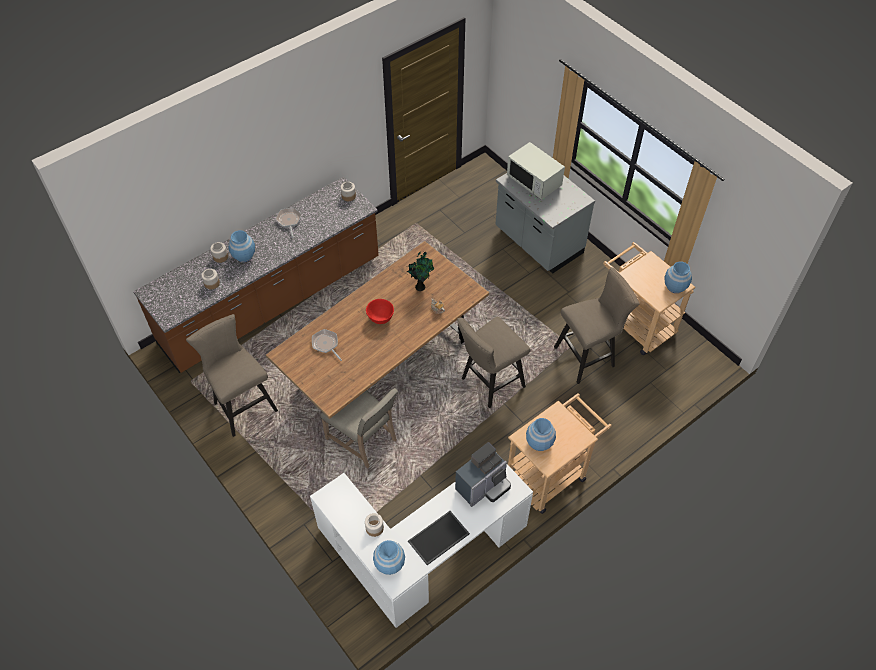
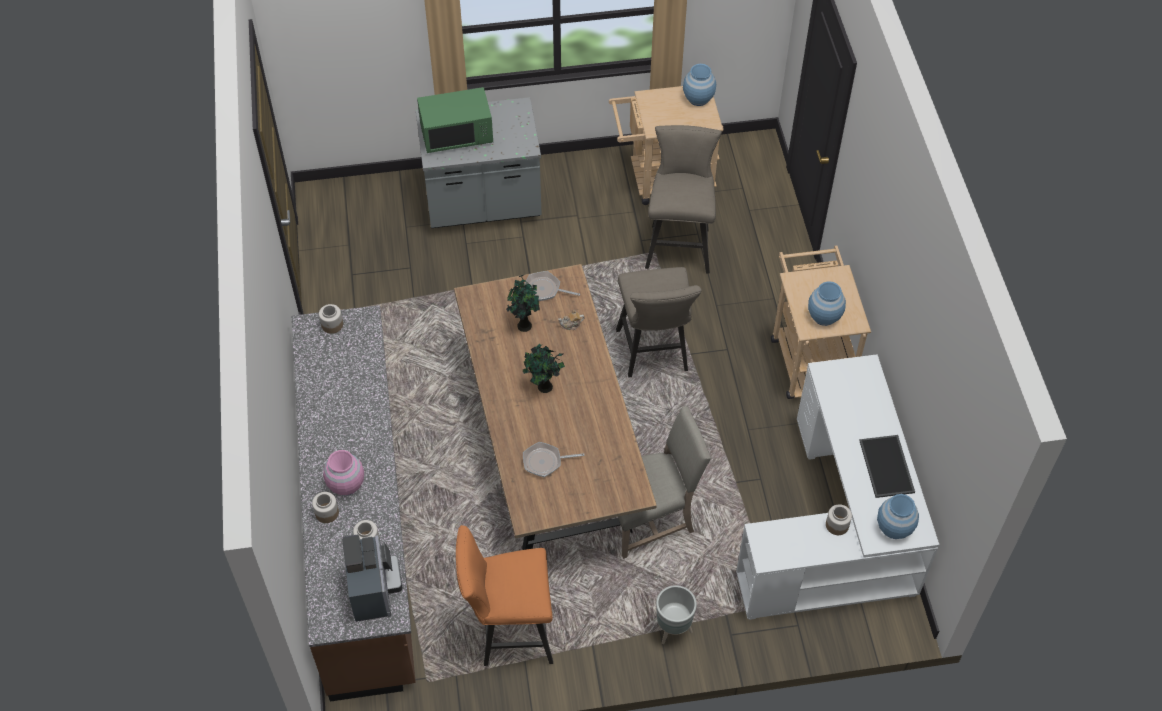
camera: 60 degrees left, 0 degrees up
(242, 404) = (509, 632): beige stool -> orange stool
(244, 255) = (346, 484): blue vase -> pink vase
(289, 221) = (324, 408): frying pan -> frying pan (545, 289)
(289, 489) = (672, 630): none -> grey planter
(380, 318) = (544, 387): red bowl -> potted plant
(483, 486) = (845, 395): coffee machine -> coffee machine (374, 589)
(534, 181) = (457, 134): white microwave -> green microwave

